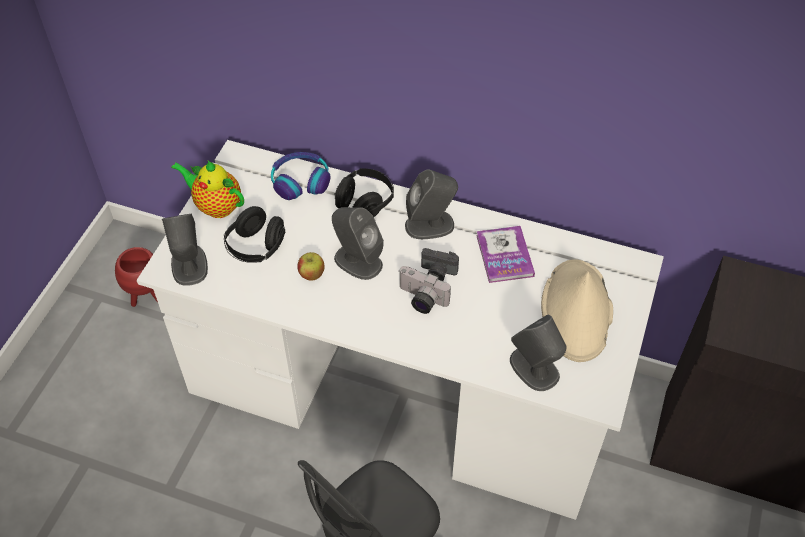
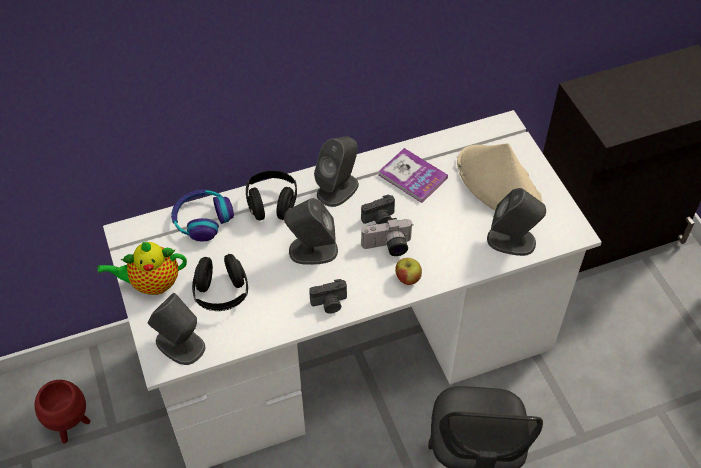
camera: 40 degrees left, 0 degrees up
(311, 274) = (288, 284): apple -> apple (407, 278)
(326, 312) = (329, 304): none -> camera

